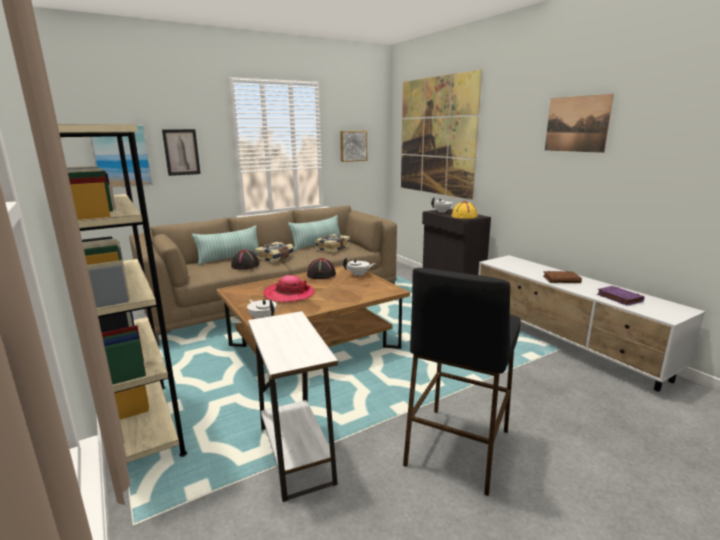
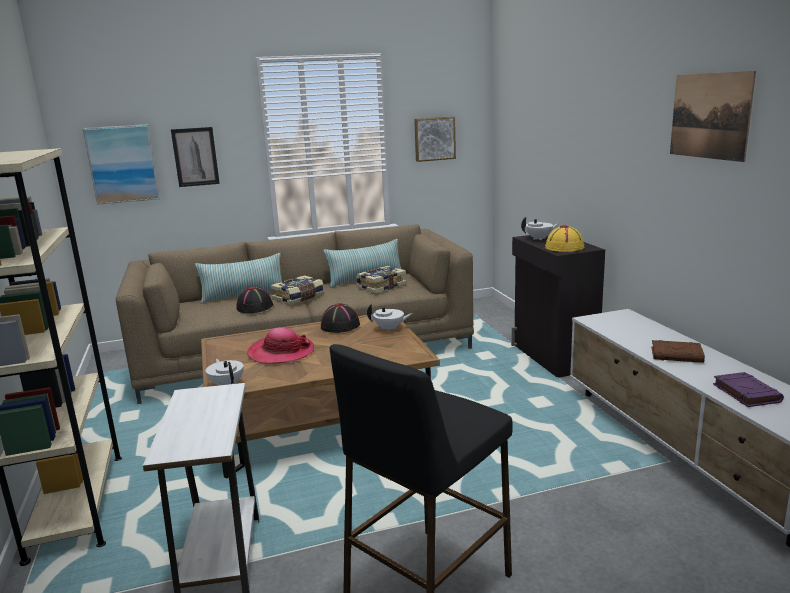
camera: 15 degrees right, 0 degrees up
(436, 136) = (543, 126): picture -> none

